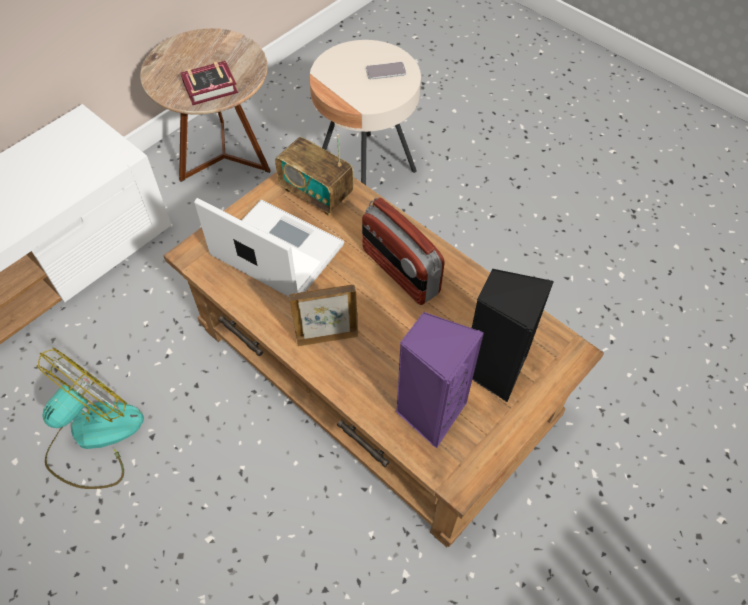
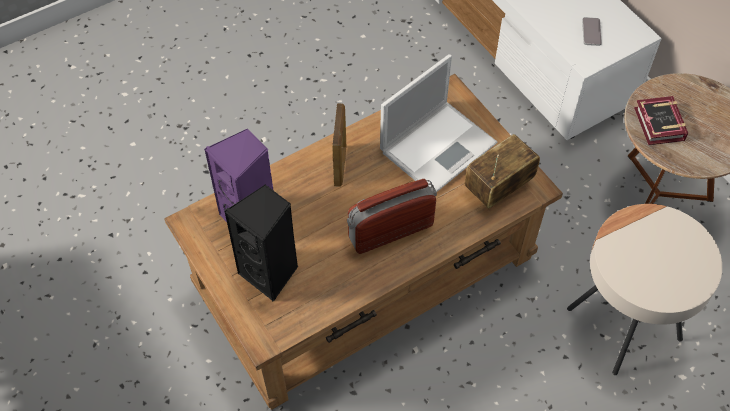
camera: 105 degrees right, 0 degrees up
(93, 437) = (367, 79): fan -> none
(386, 71) = (662, 277): phone -> phone (591, 32)

